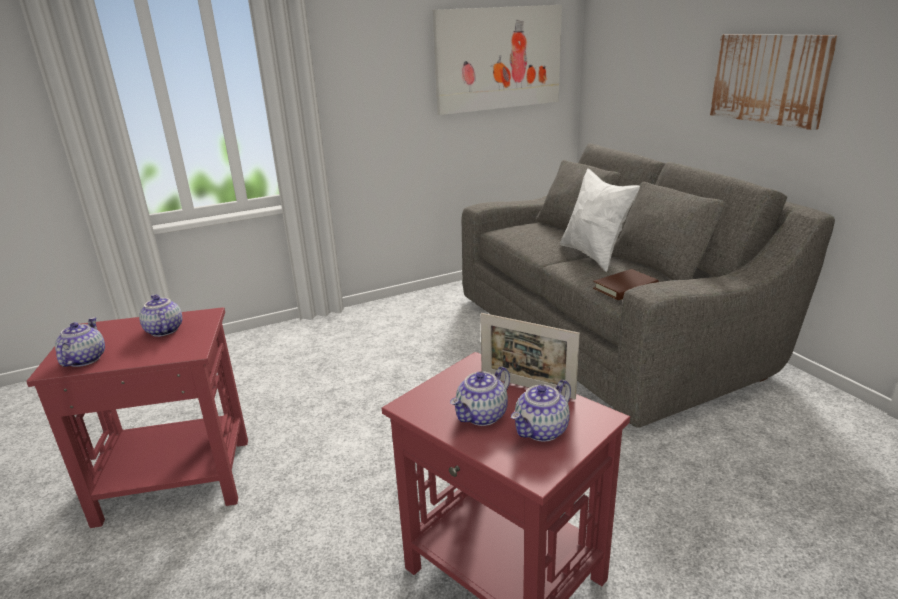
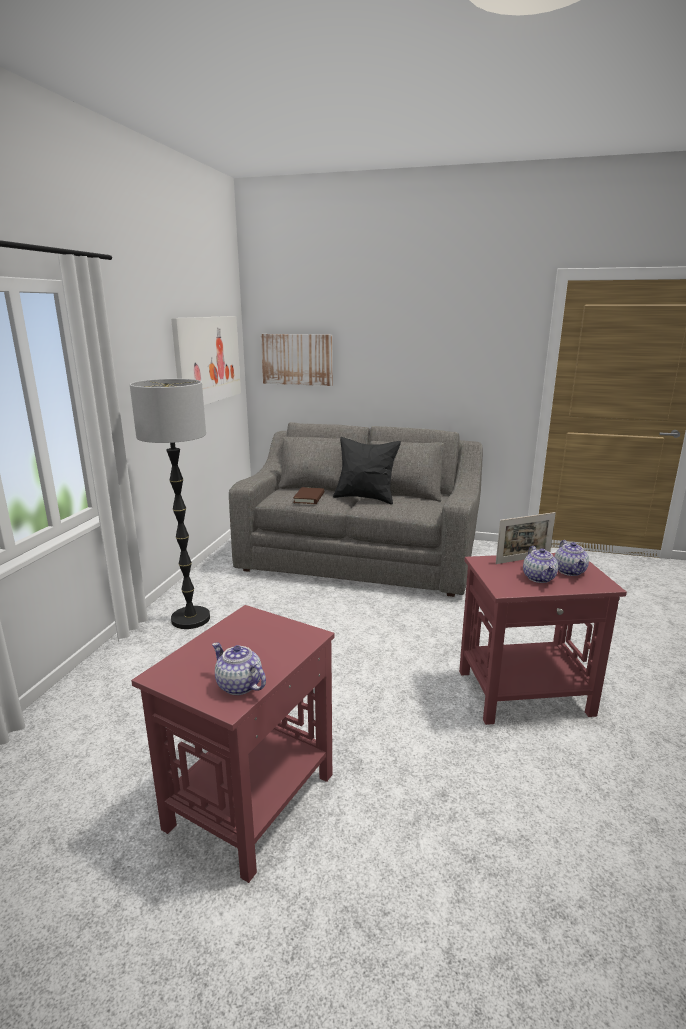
camera: 50 degrees left, 5 degrees down
(163, 330) = (245, 638): teapot -> none
(370, 326) = (191, 619): none -> floor lamp
(594, 255) = (365, 498): white pillow -> black pillow
(625, 288) = (420, 509): brown book -> brown book (309, 498)
(769, 79) = (421, 367): picture -> picture (297, 359)

